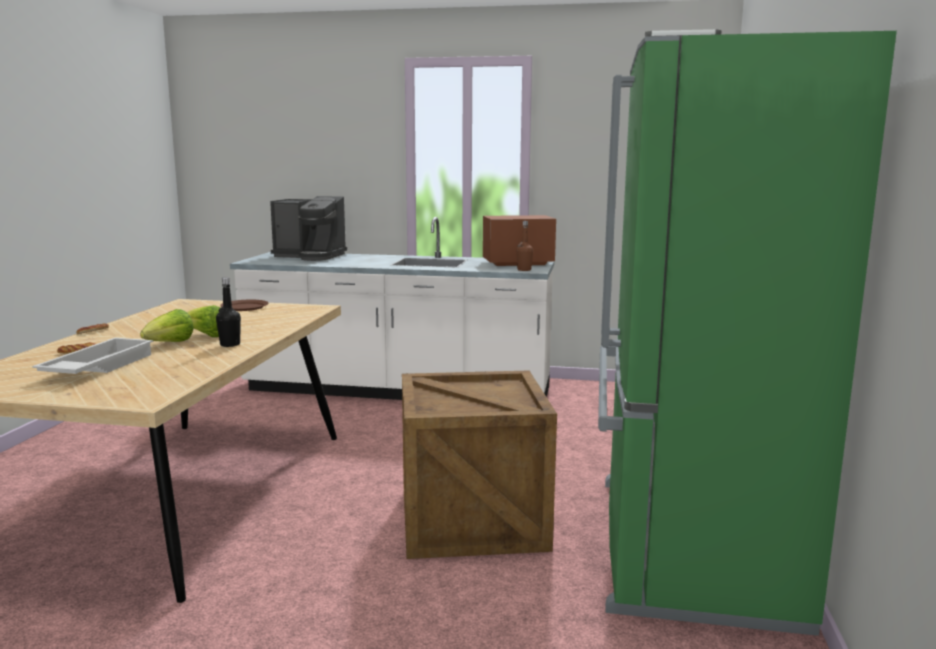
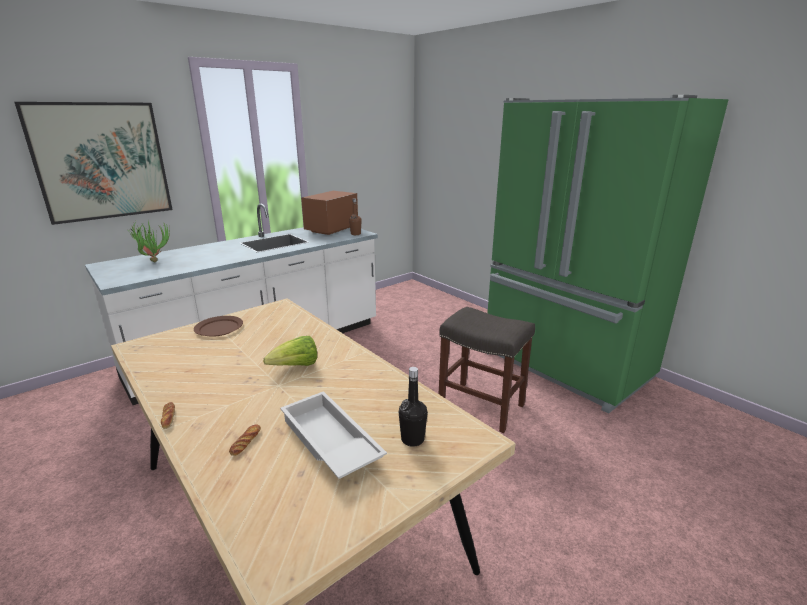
camera: 50 degrees left, 10 degrees up
(170, 344) = (297, 389): lettuce -> none
(230, 344) = (344, 365): black bottle -> black bottle (412, 439)
(310, 256) = (154, 260): coffee machine -> potted plant
(312, 160) = (101, 161): none -> picture
(474, 521) = (482, 406): crate -> grey stool

